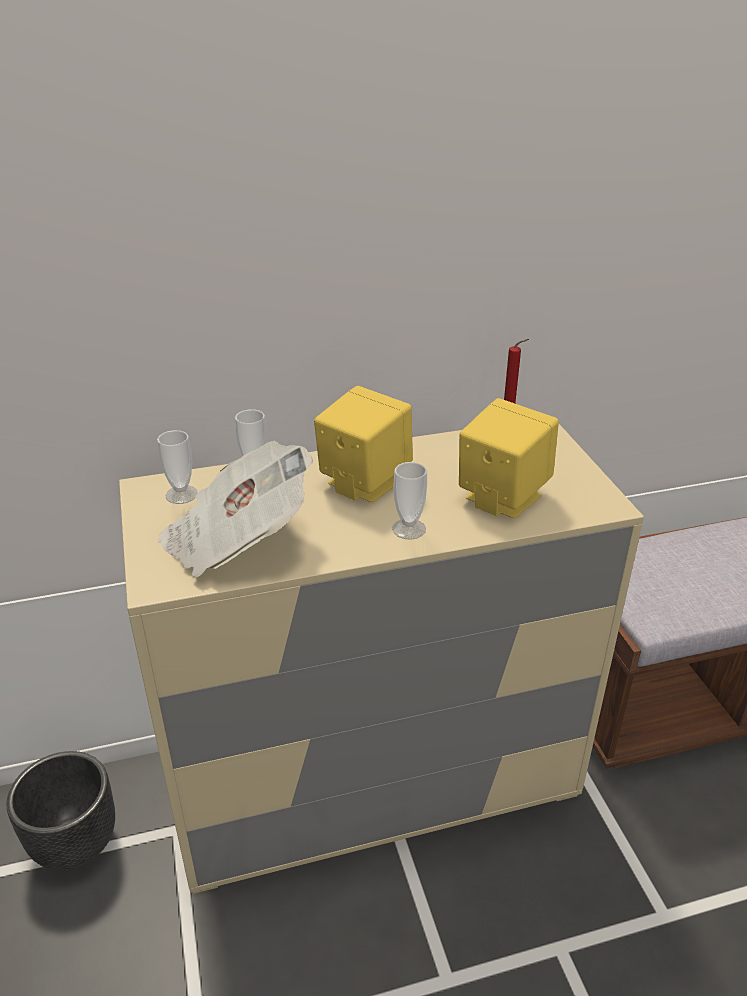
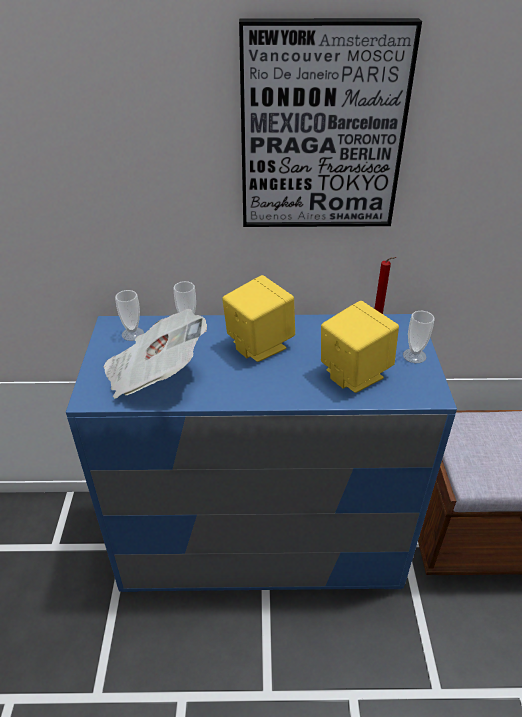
camera: 15 degrees right, 5 degrees up
(75, 844) = (60, 541): black planter -> none
(373, 778) = (261, 541): beige dresser -> blue dresser
(409, 529) = (275, 387): cup -> cup (414, 356)
(418, 184) = (321, 130): none -> picture

